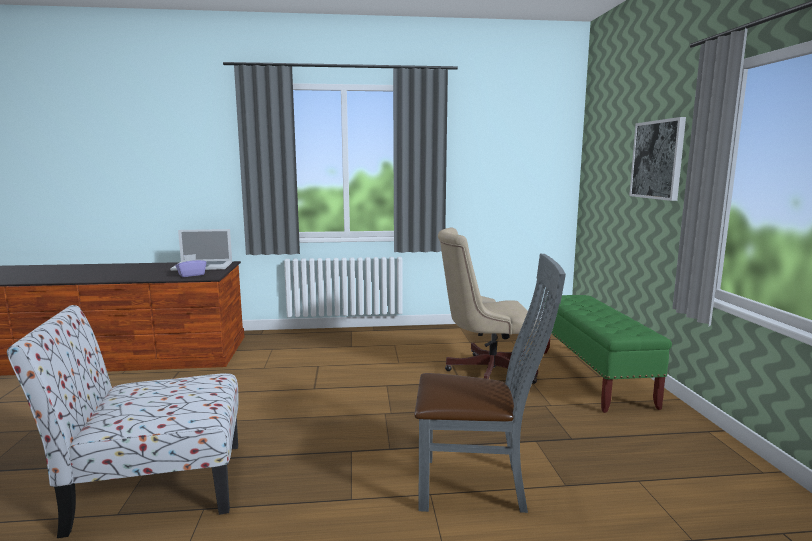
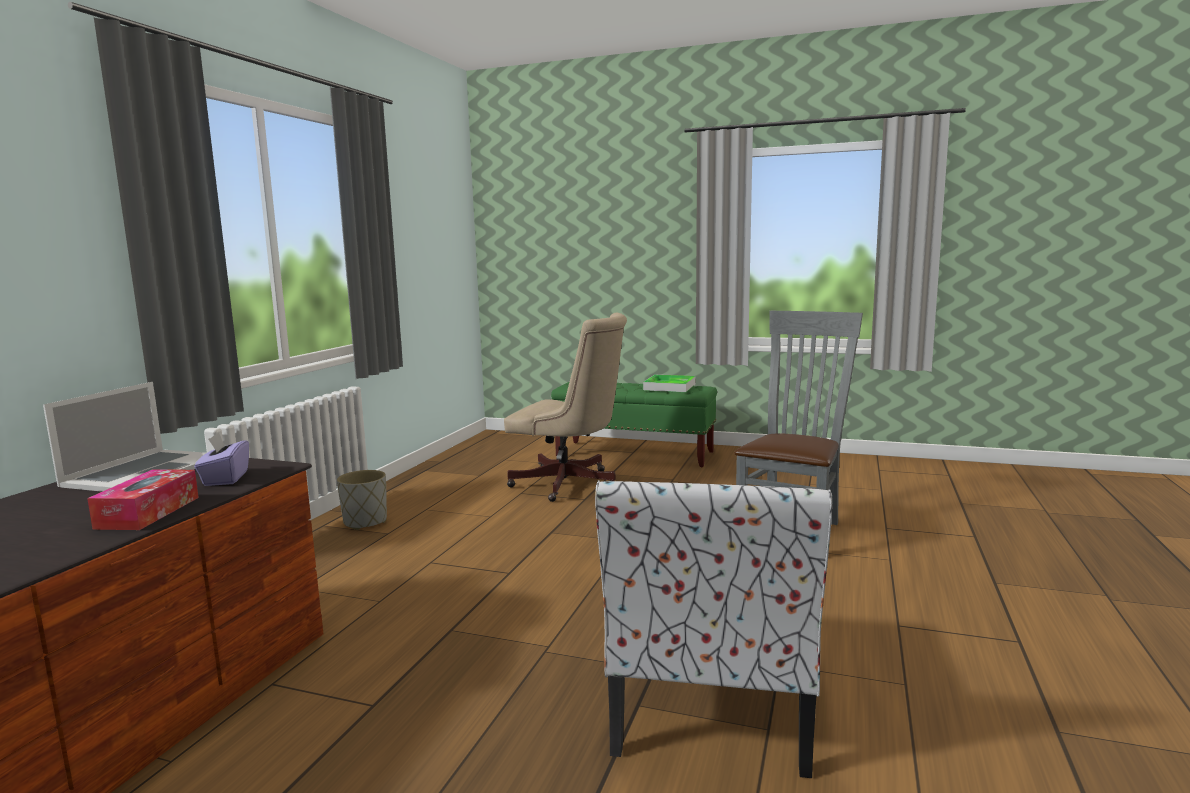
camera: 65 degrees left, 0 degrees up
(144, 277) = (148, 512): none -> tissue box
(363, 337) = (365, 522): none -> grey planter
(485, 371) = (570, 485): beige office chair -> beige office chair turned 90 degrees counterclockwise
(619, 323) = (669, 387): none -> tray
(657, 159) = (631, 232): picture -> none

